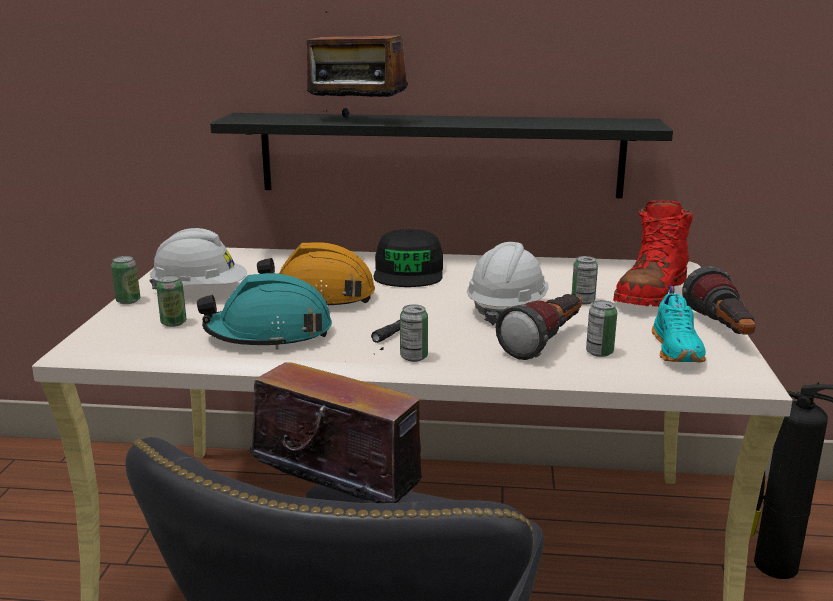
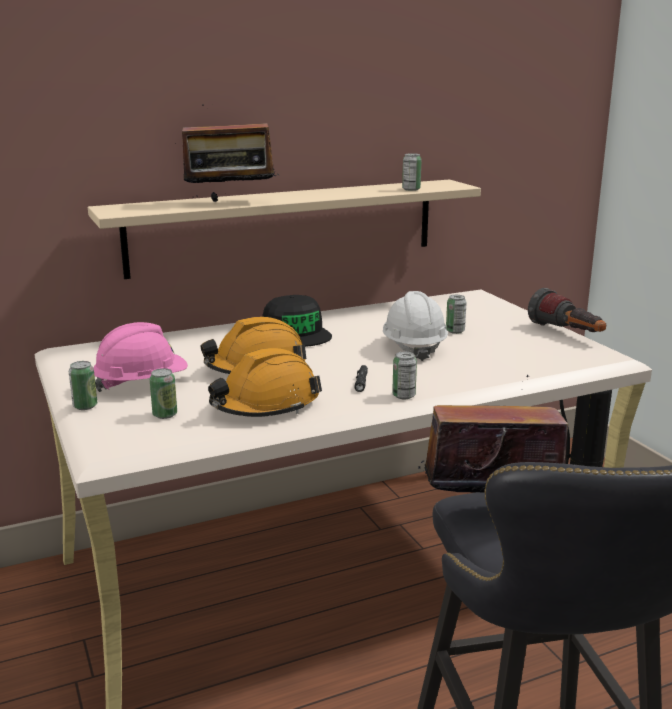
camera: 30 degrees left, 0 degrees up
(200, 292) = (141, 384): white hard hat -> pink hard hat
(269, 334) = (265, 404): turquoise hard hat -> orange hard hat
(440, 155) = (285, 226): black shelf -> beige shelf
(546, 343) = (475, 365): flashlight -> none
(599, 352) = (517, 364): can -> can (411, 189)
(650, 294) = (490, 317): red boot -> none
(678, 350) = (560, 351): turquoise shoe -> none

